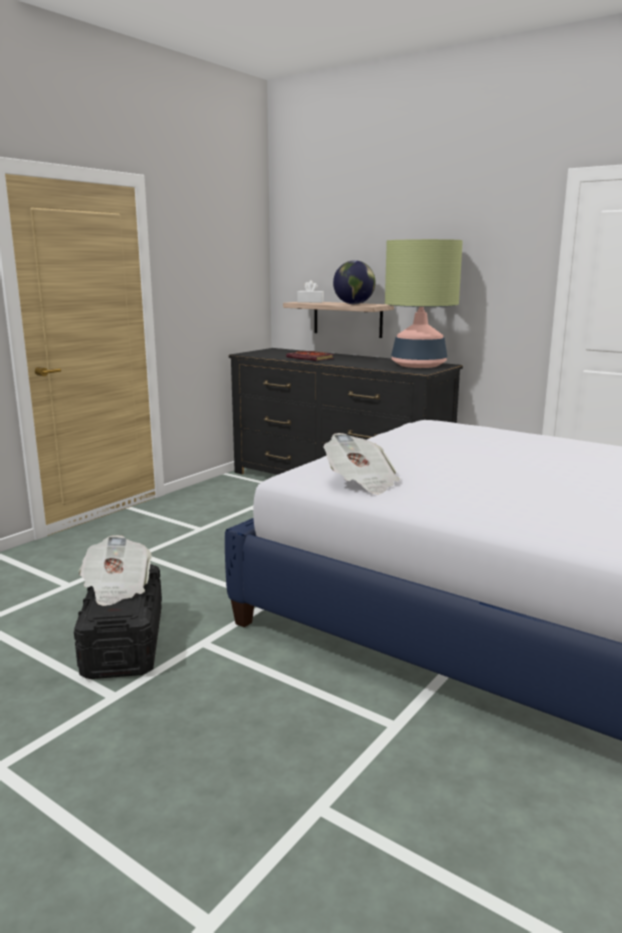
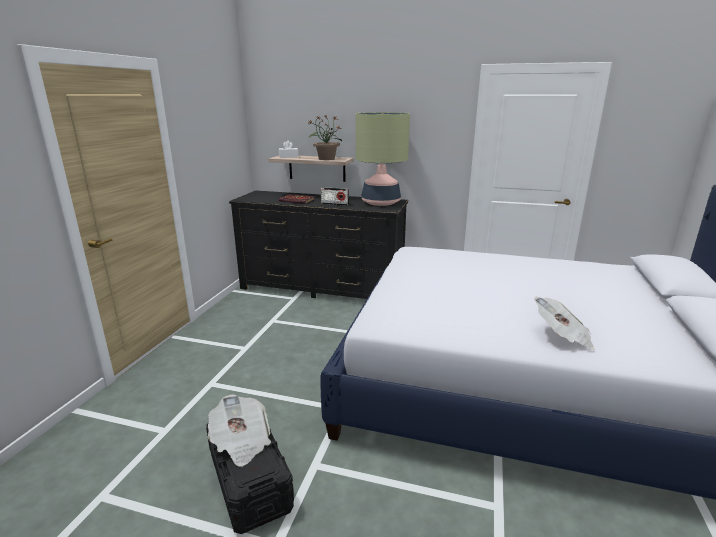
camera: 20 degrees left, 5 degrees up
(354, 304) = (326, 159): globe -> potted plant
(354, 363) = (335, 204): none -> radio
(361, 483) = (429, 323): newspaper -> newspaper (562, 337)

